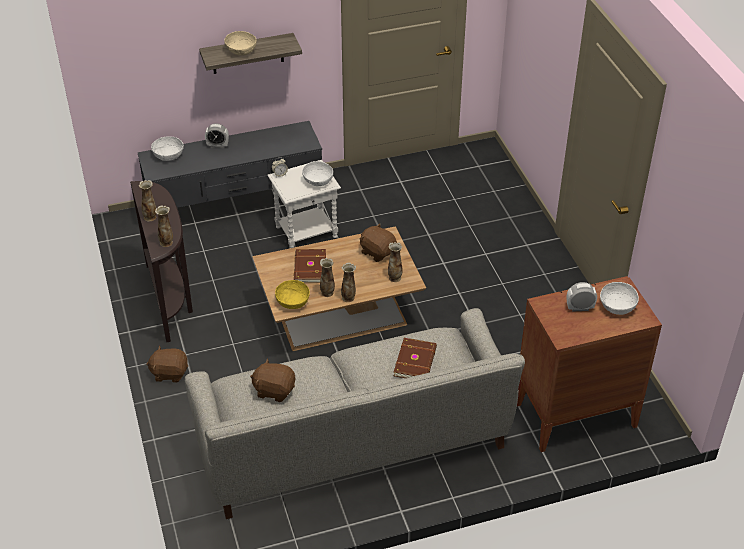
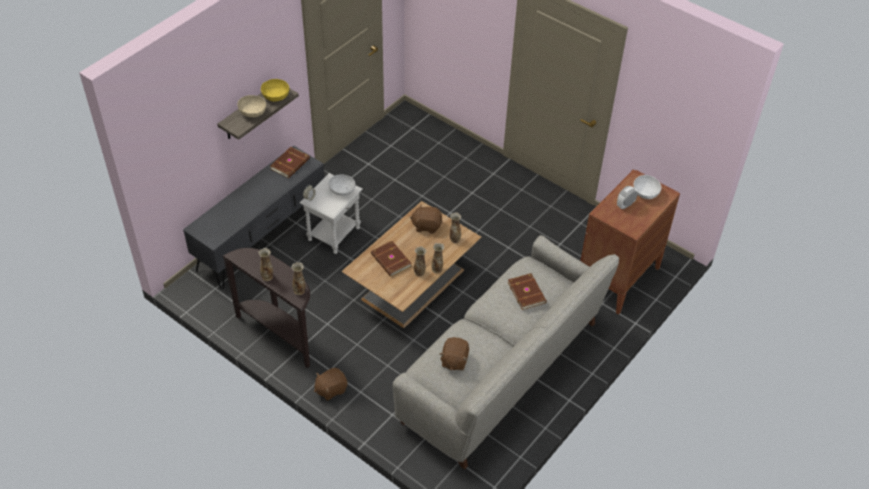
camera: 35 degrees left, 5 degrees up
(168, 155) = (210, 221): white bowl -> none
(217, 145) = (242, 196): alarm clock -> none
(274, 390) = (454, 360): brown plush toy -> brown plush toy turned 60 degrees counterclockwise
(290, 136) = (290, 164): none -> brown book
(292, 301) = (401, 291): yellow bowl -> yellow bowl (275, 96)

